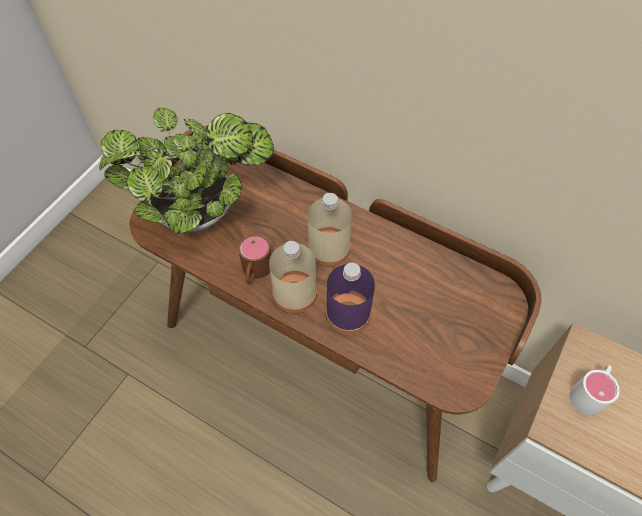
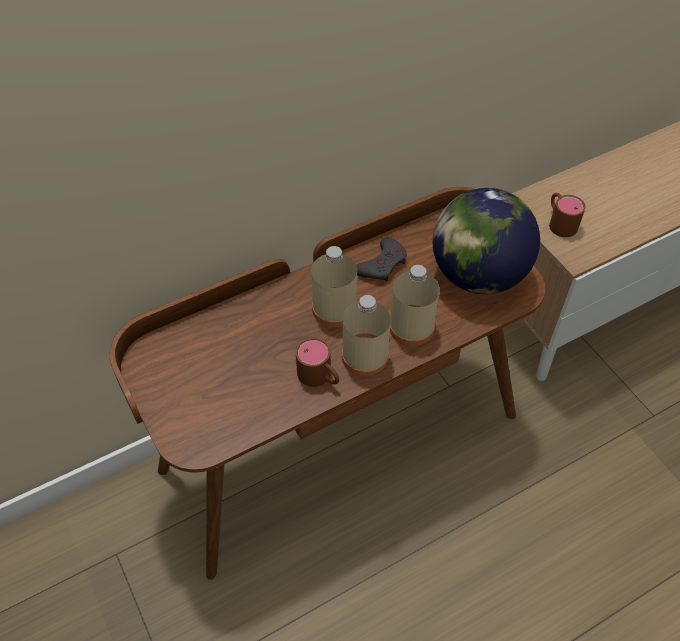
camera: 60 degrees left, 5 degrees down
(203, 213) = (217, 391): potted plant -> none
(348, 313) = (411, 327): purple bottle -> beige bottle
(401, 259) = (382, 264): none -> grey game controller
(446, 340) = (477, 275): none -> globe
(590, 392) = (559, 222): white mug -> brown mug

